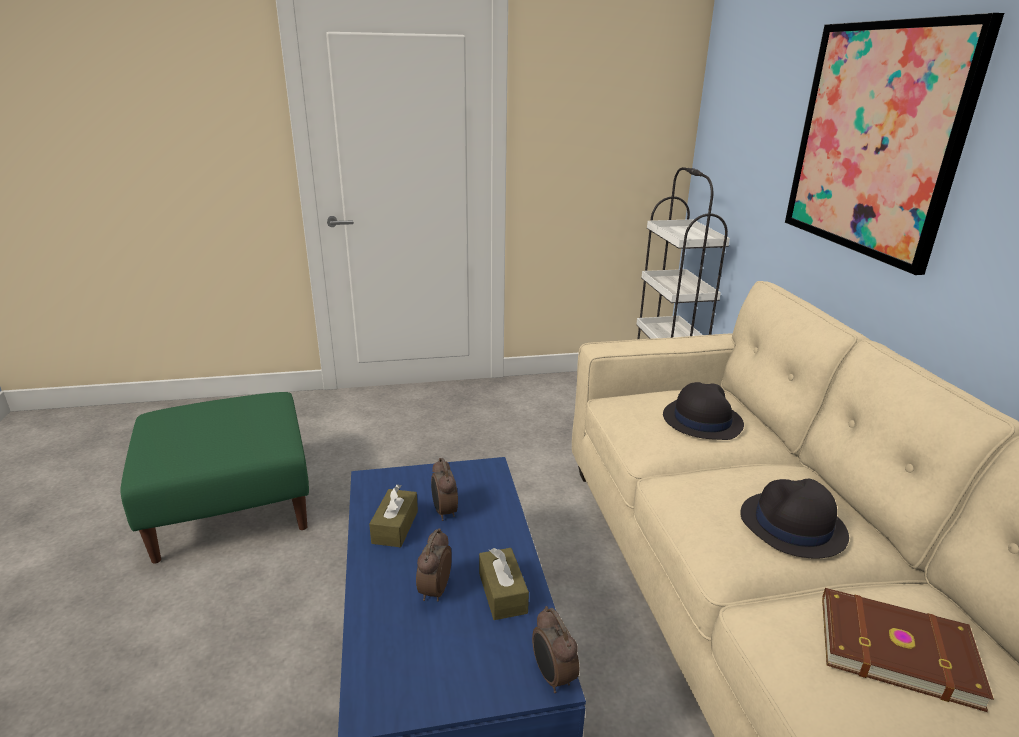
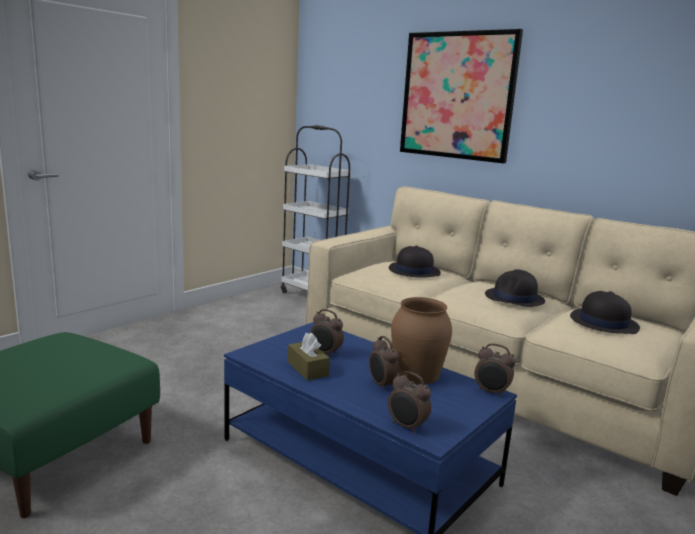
camera: 40 degrees left, 10 degrees down
(369, 671) = (406, 427): none -> alarm clock
(502, 593) = (417, 373): brown tissue box -> brown vase
(895, 647) = (603, 322): brown book -> black hat

